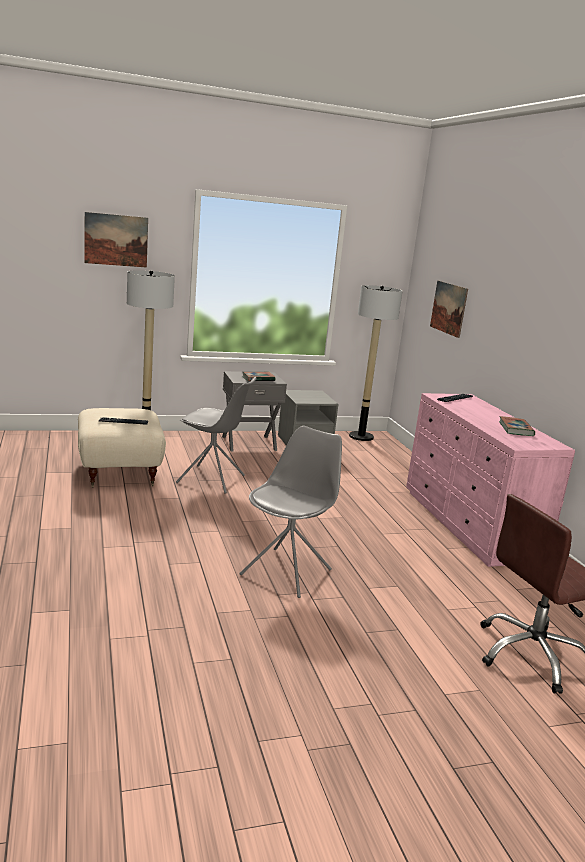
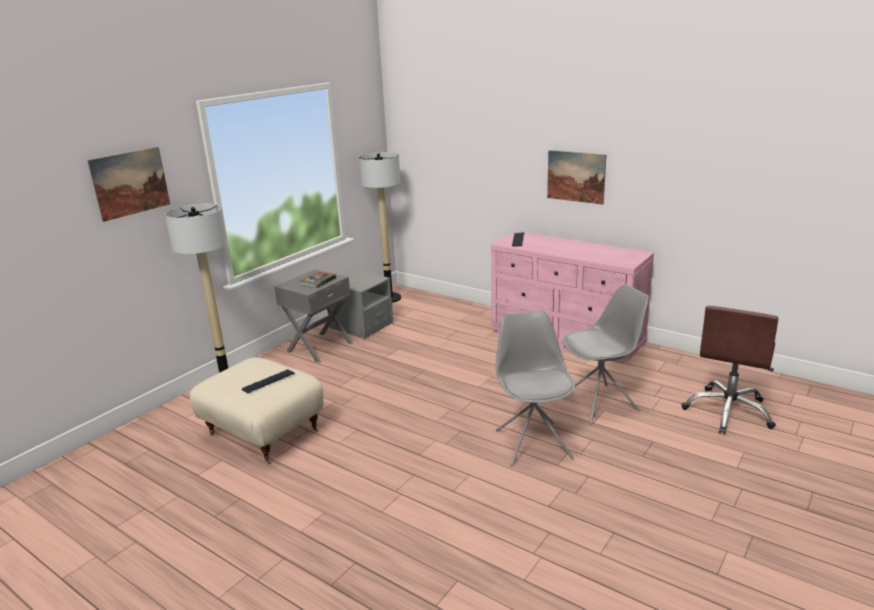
camera: 35 degrees left, 5 degrees up
(212, 479) = (352, 397): grey chair -> grey chair (600, 404)
(448, 308) = (457, 160): picture -> picture (576, 176)
(515, 429) = (599, 250): book -> none

